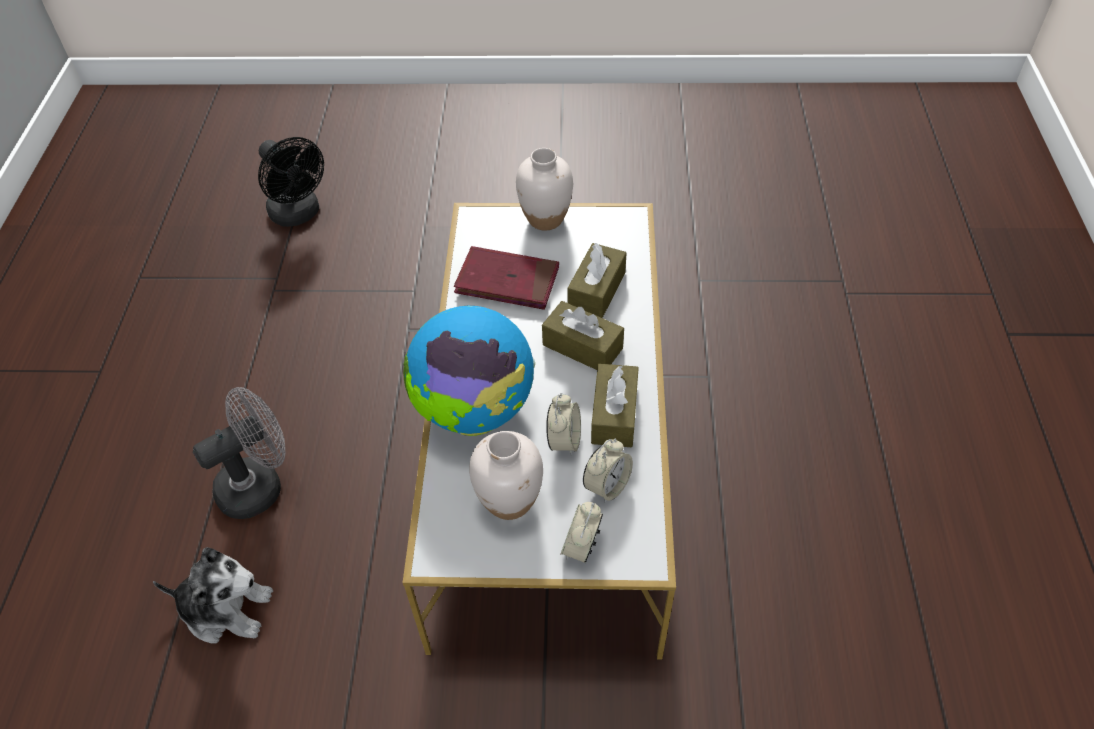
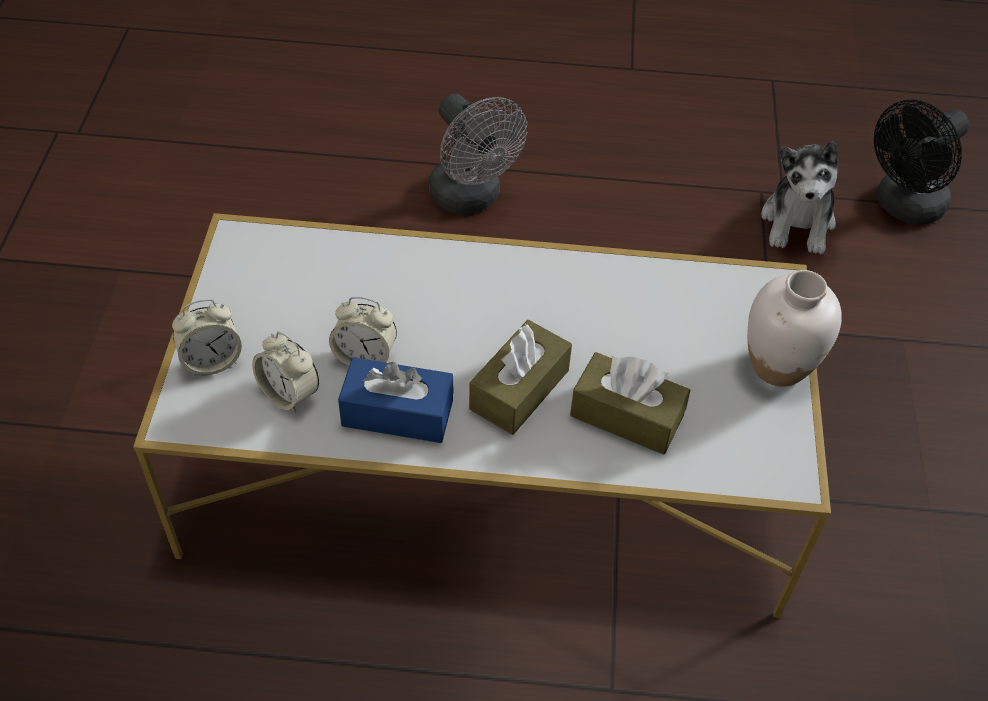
camera: 90 degrees right, 0 degrees up
(226, 608) = (329, 185): plush toy -> plush toy (798, 222)
(474, 409) = (428, 275): globe -> none
(507, 281) = (645, 315): red book -> none
(510, 501) = (290, 301): white vase -> none
(581, 546) = (212, 361): alarm clock -> alarm clock turned 135 degrees clockwise
(614, 414) = (397, 413): brown tissue box -> blue tissue box

